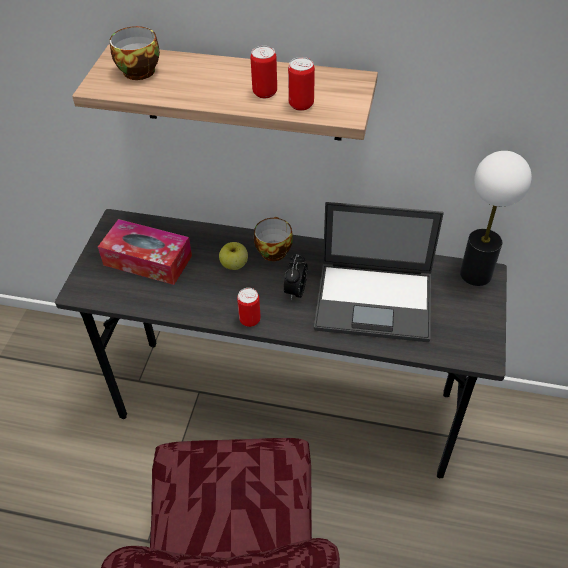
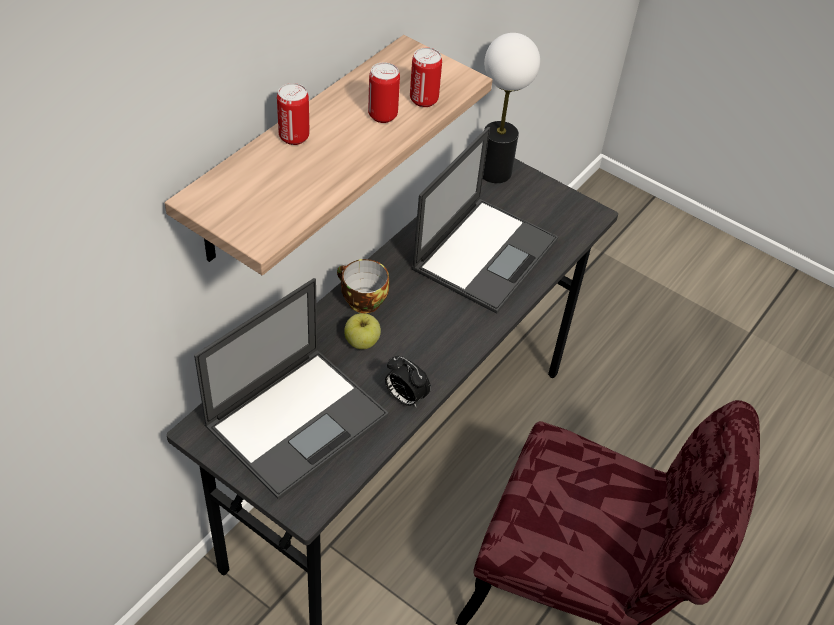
camera: 70 degrees left, 0 degrees up
(138, 70) = (253, 192): cup -> none
(147, 260) = (298, 420): tissue box -> laptop
(250, 320) = (452, 359): can -> can (294, 137)
(295, 291) = (434, 306): alarm clock -> alarm clock (405, 397)

